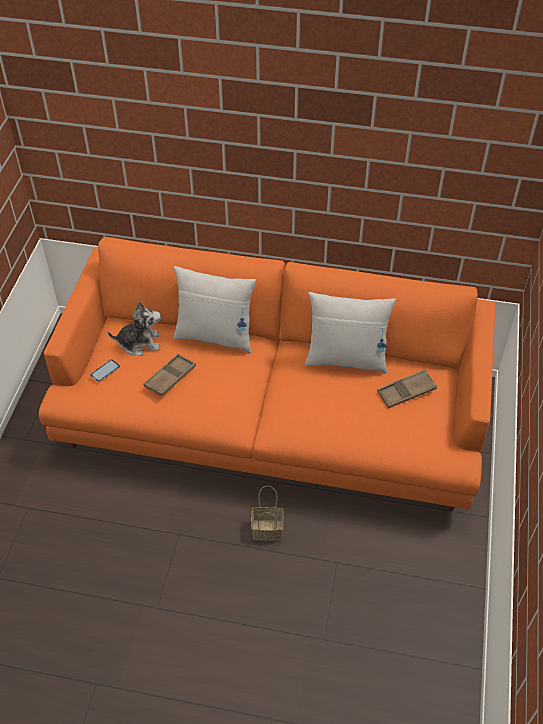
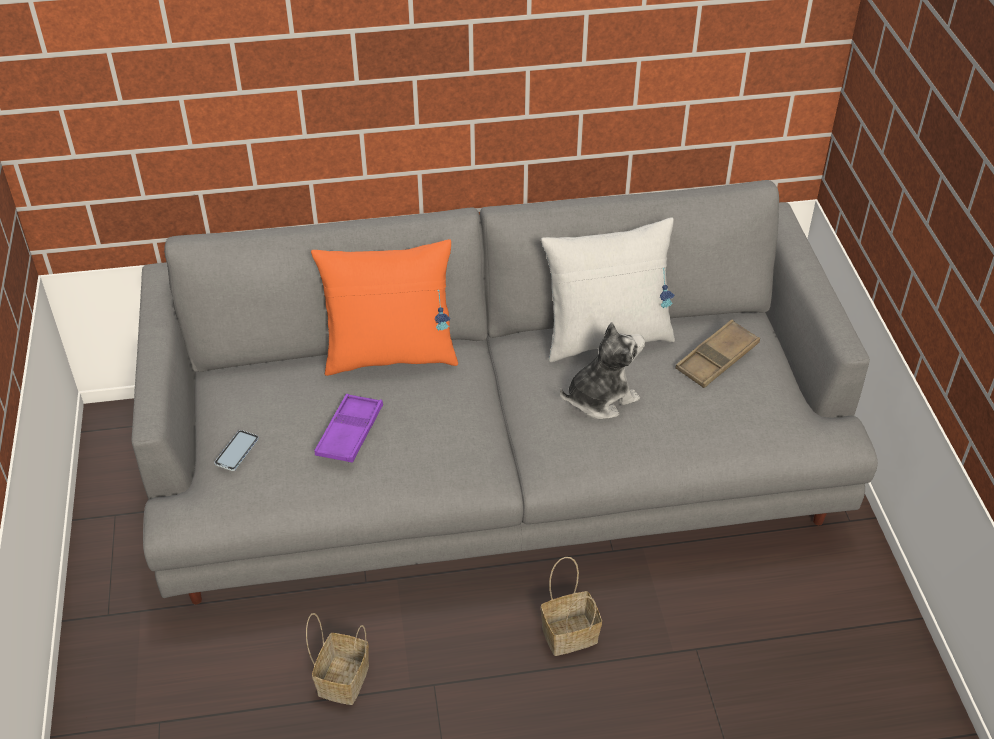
camera: 20 degrees left, 5 degrees down
(132, 514) = (343, 678): none -> basket
(139, 343) = (274, 395): plush toy -> plush toy (600, 398)
(170, 377) = (350, 433): brown tray -> purple tray
(215, 337) = (390, 357): grey pillow -> orange pillow
(272, 416) = (497, 466): orange sofa -> grey sofa

